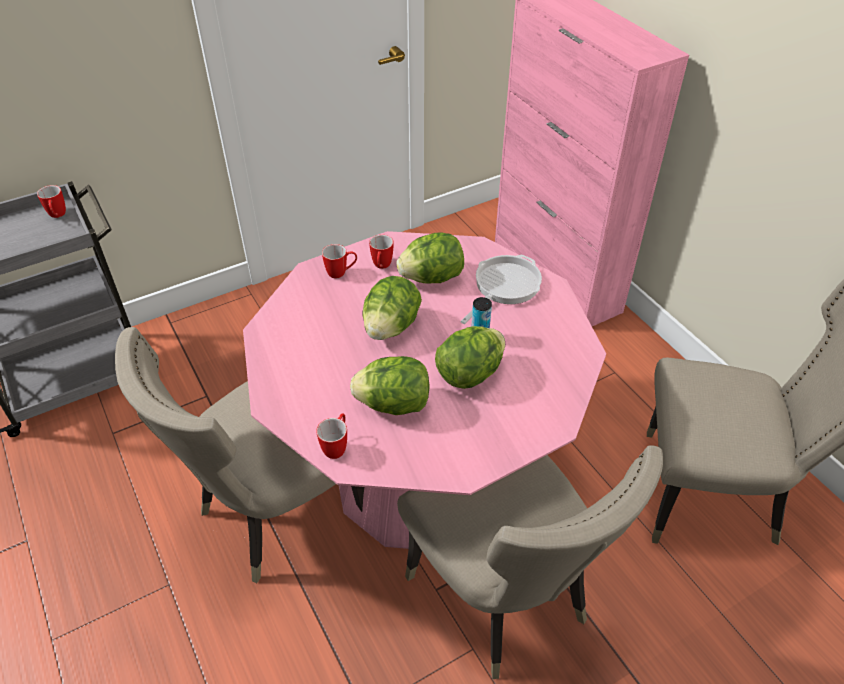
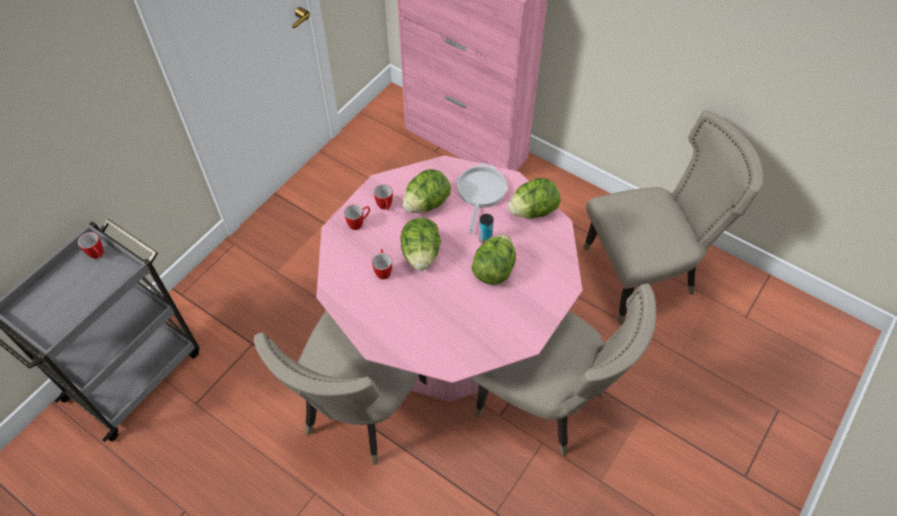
camera: 25 degrees left, 10 degrees up
(337, 446) = (438, 357): mug -> mug (383, 270)
(394, 404) = (457, 312): lettuce -> lettuce (533, 211)

